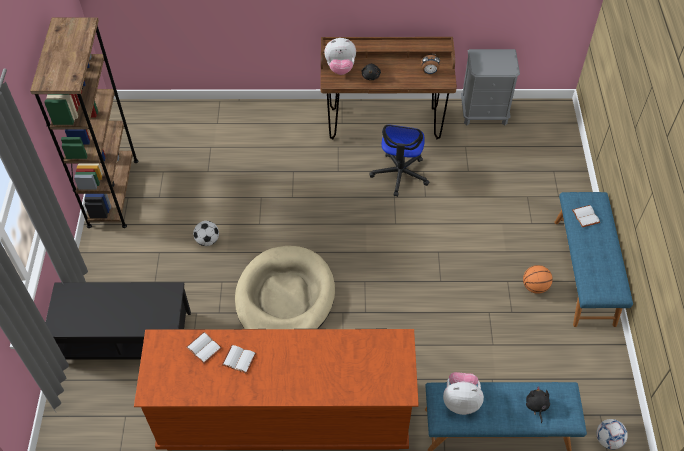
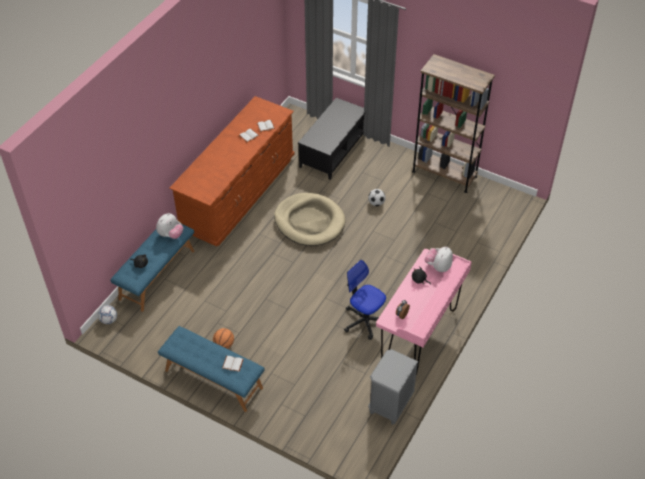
camera: 120 degrees right, 5 degrees down
(384, 123) = (419, 335): brown desk -> pink desk

